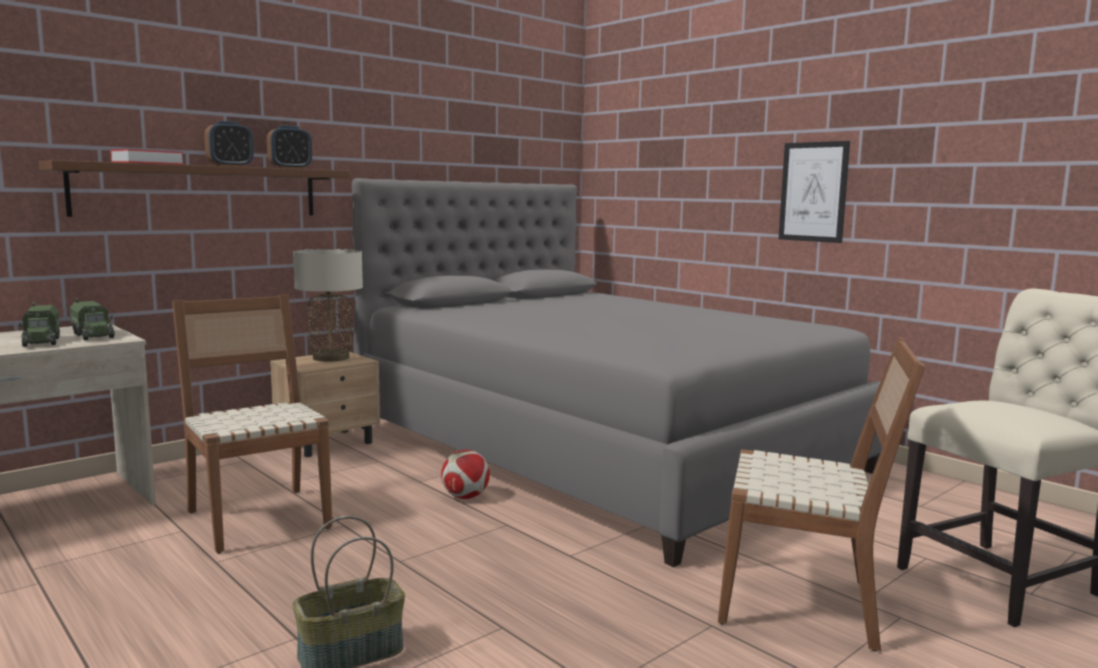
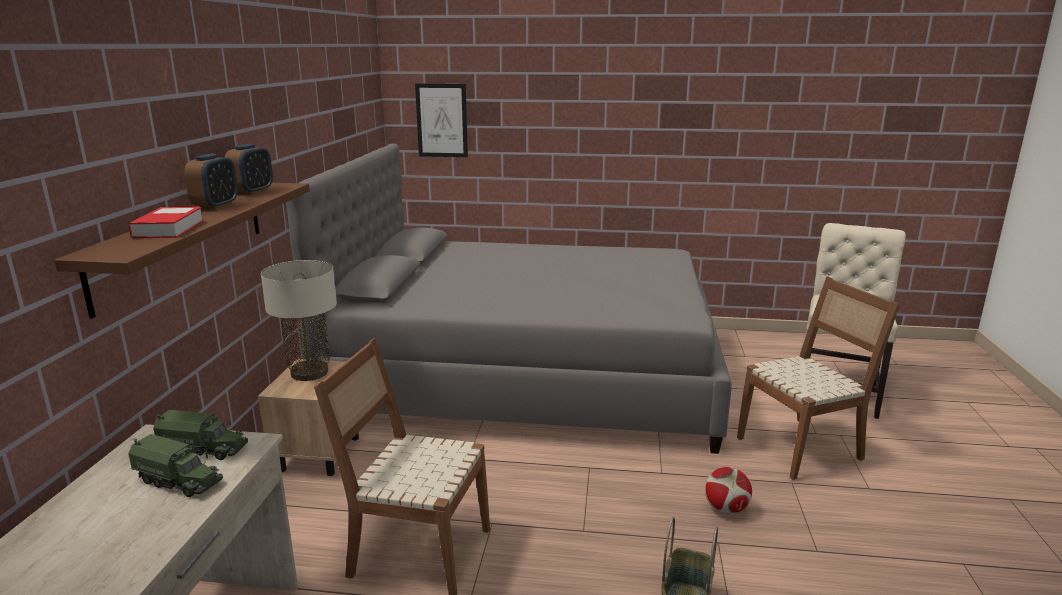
camera: 40 degrees left, 10 degrees up
(465, 497) = (524, 457): football -> football (726, 509)
(813, 192) = (624, 148): picture -> picture (442, 120)

